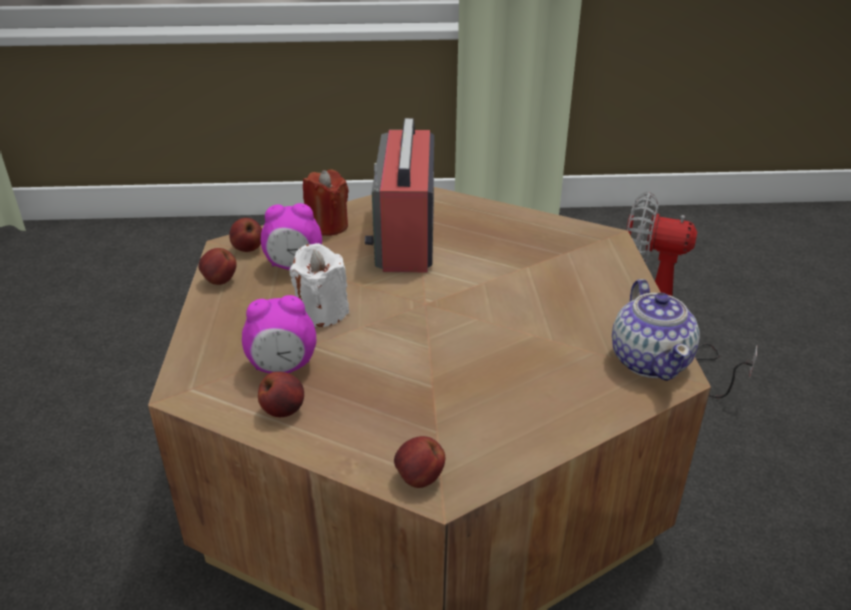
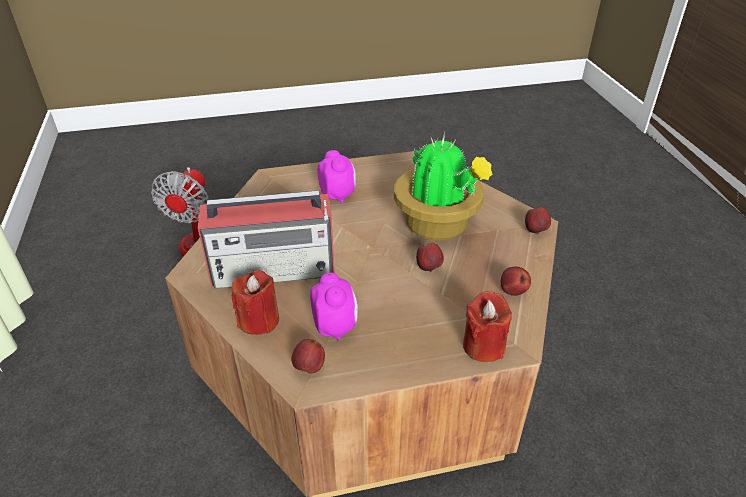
camera: 100 degrees left, 5 degrees up
(203, 362) = (483, 346): none -> red candle
(219, 281) = (371, 371): apple -> apple (429, 268)
(283, 367) = (471, 301): alarm clock -> alarm clock (338, 195)
(322, 312) = (399, 295): white candle -> none
(460, 367) = (438, 226): none -> potted plant
(650, 360) = (406, 165): teapot -> none

